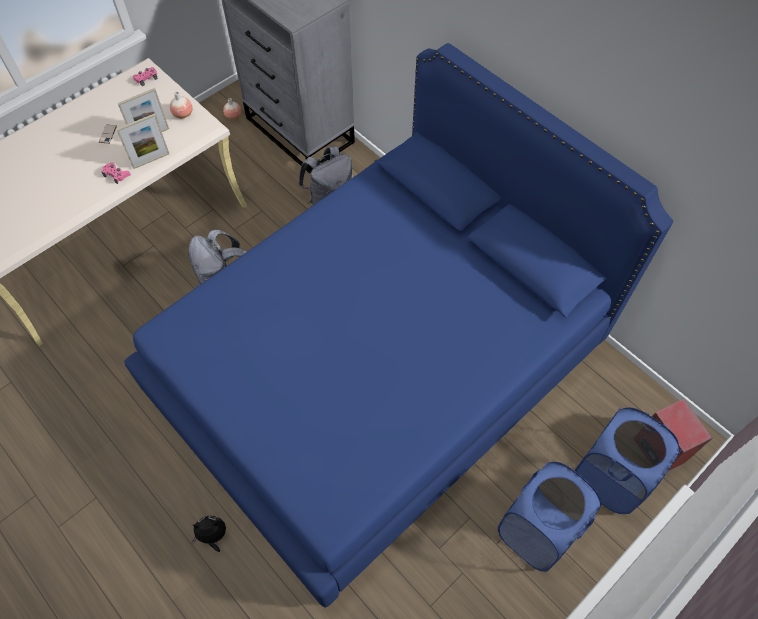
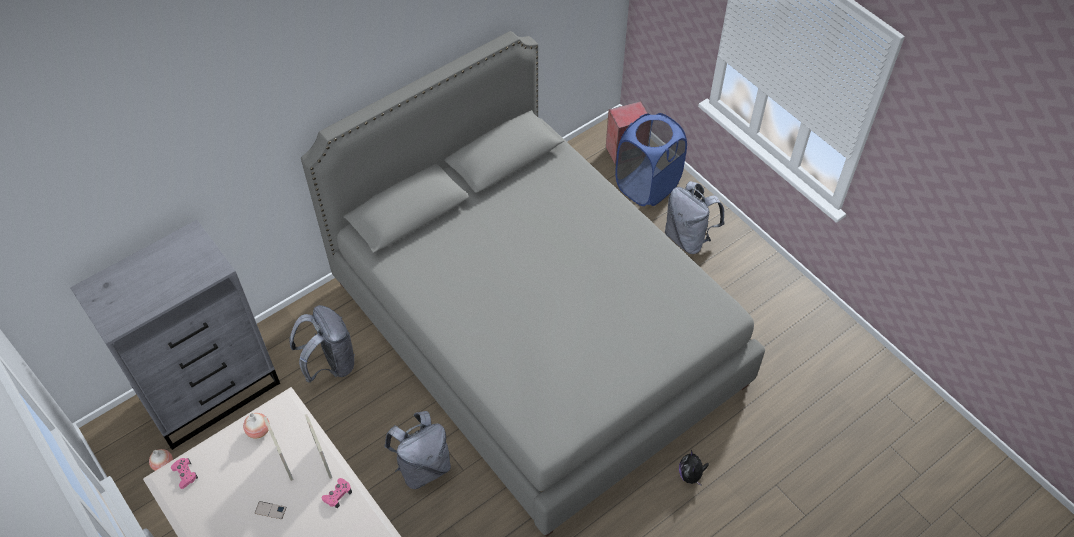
camera: 85 degrees left, 5 degrees down
(379, 369) = (536, 333): blue bed -> grey bed
(537, 531) = (688, 238): blue laundry basket -> grey backpack

